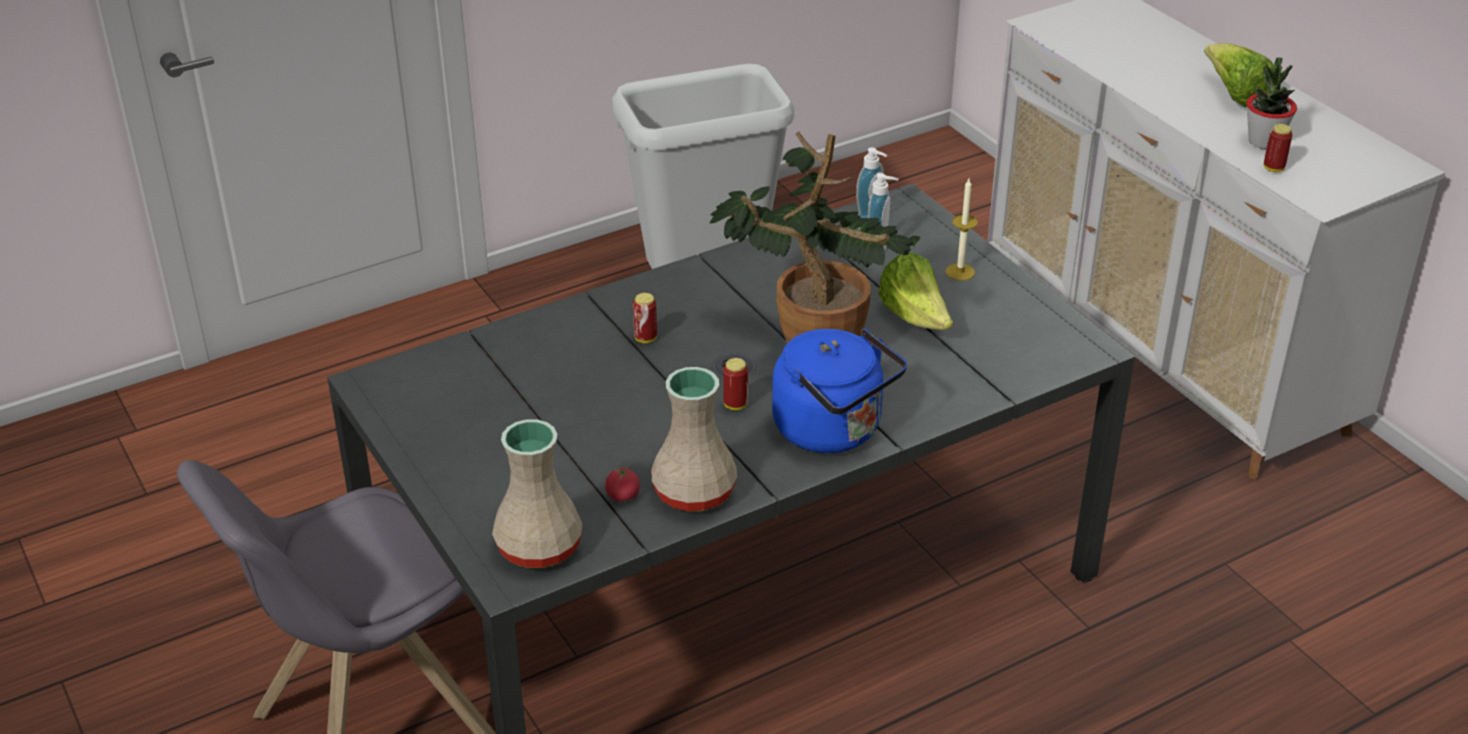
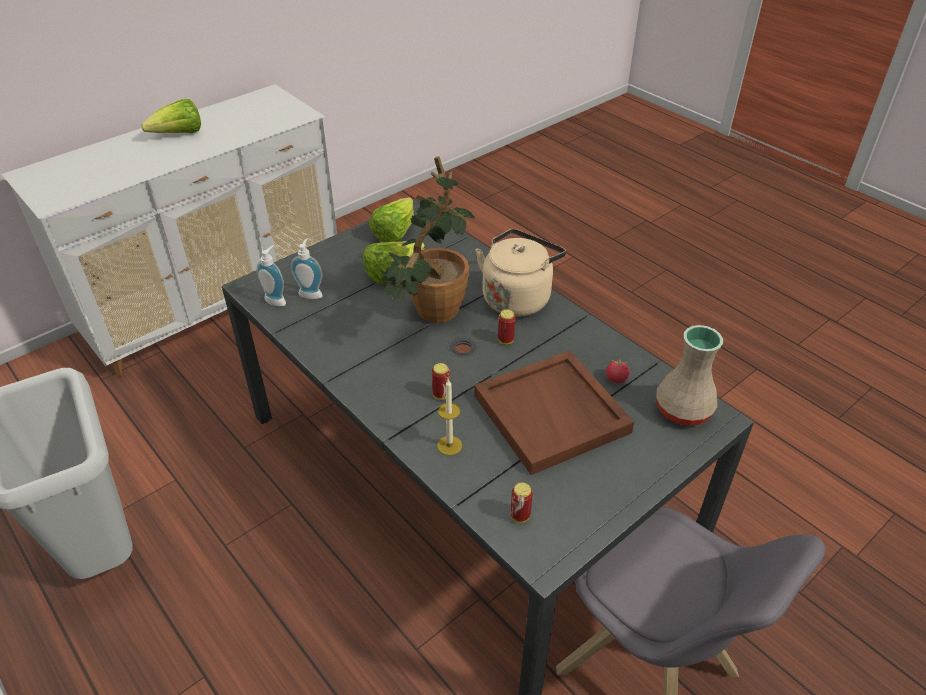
camera: 100 degrees left, 5 degrees up
(577, 424) = (552, 414): none -> brown tray
(696, 491) = (597, 347): beige vase -> none
(833, 431) = (517, 297): blue kettle -> beige kettle
(960, 272) = (337, 259): candle -> candle (449, 445)
(1026, 327) = (395, 233): none -> lettuce
(1264, 141) = (238, 128): potted plant -> none
(1273, 168) = (269, 126): can -> can (520, 516)

